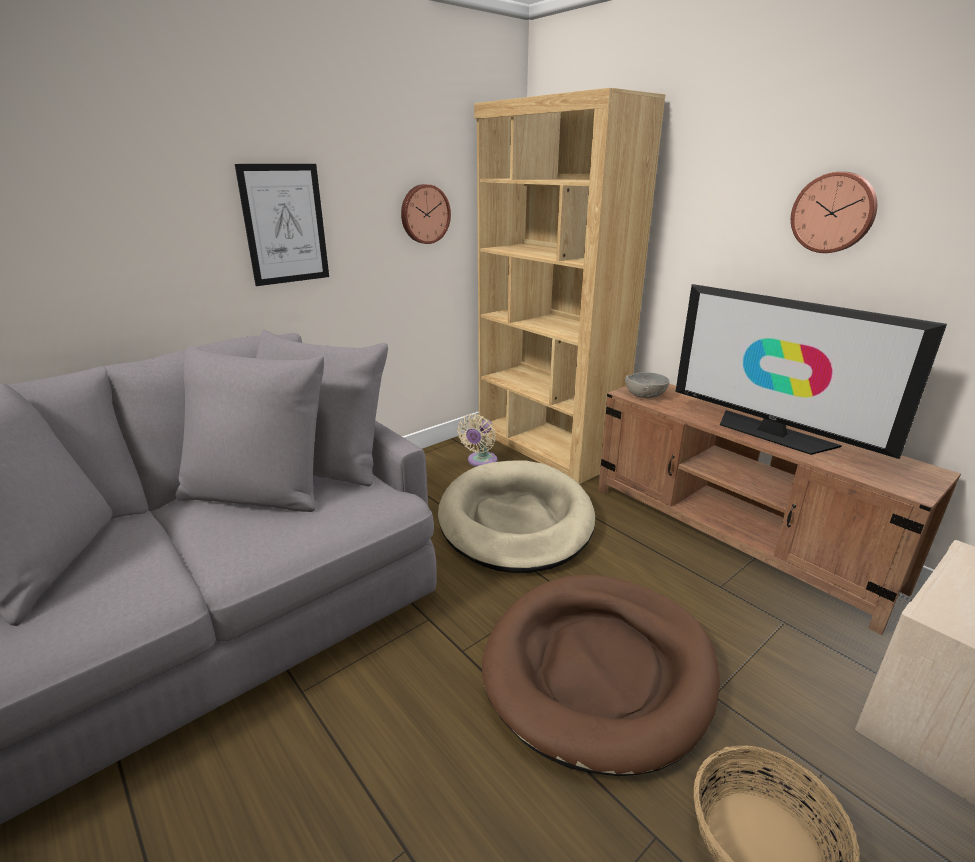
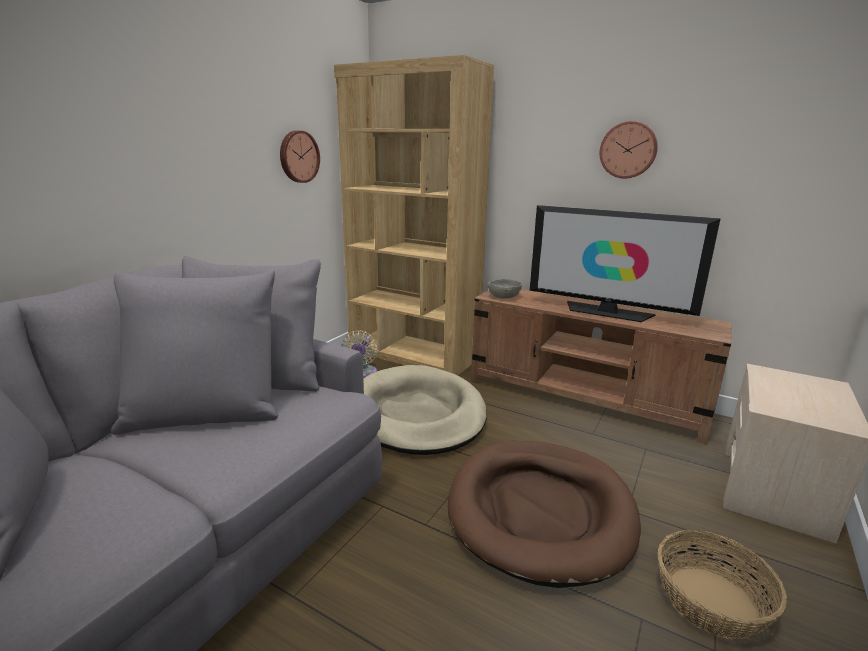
camera: 20 degrees left, 5 degrees down
(285, 224) = (181, 160): picture -> none

